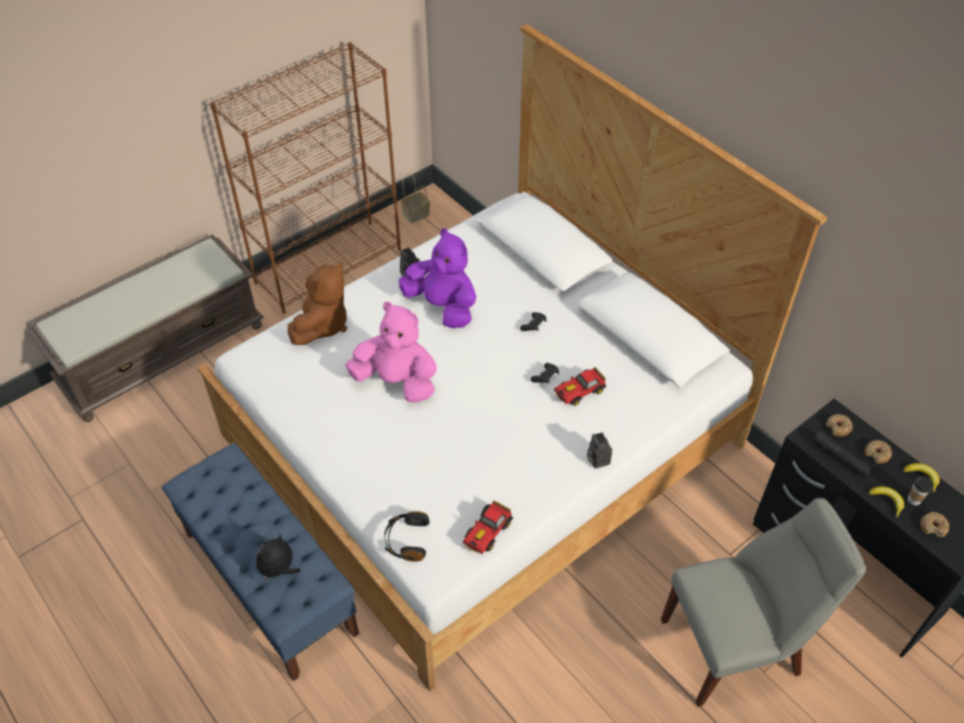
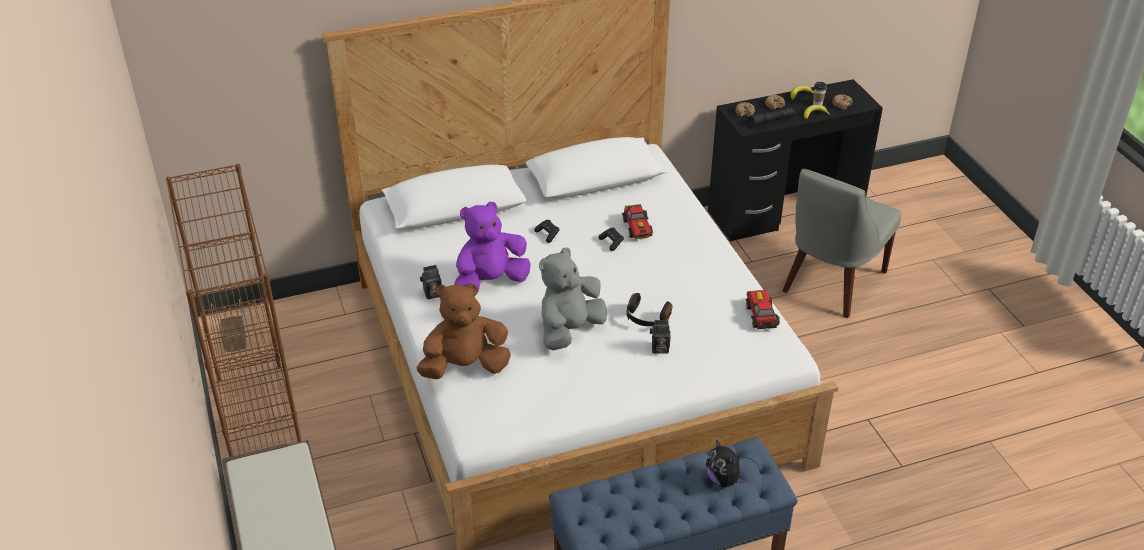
camera: 70 degrees left, 10 degrees down
(322, 325) = (465, 367): brown plush toy -> brown plush toy turned 60 degrees counterclockwise
(397, 381) = (569, 330): pink plush toy -> grey plush toy
(406, 541) = (751, 362): black headphones -> black headphones (646, 318)
(487, 533) = (760, 315): toy car -> toy car turned 150 degrees counterclockwise
(597, 459) = (710, 239): camera -> camera (659, 349)
(736, 646) = (831, 284): grey chair -> grey chair turned 150 degrees counterclockwise

